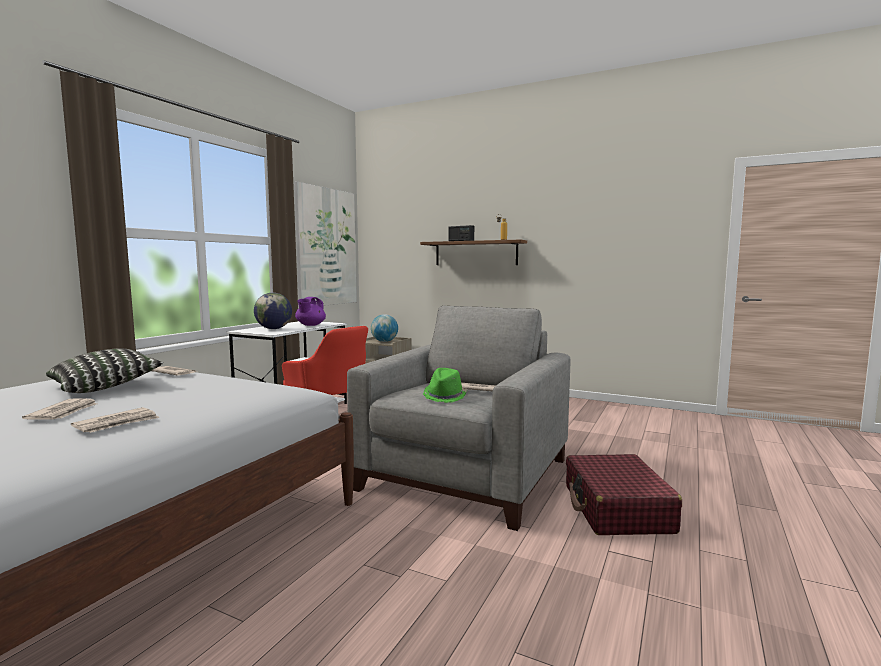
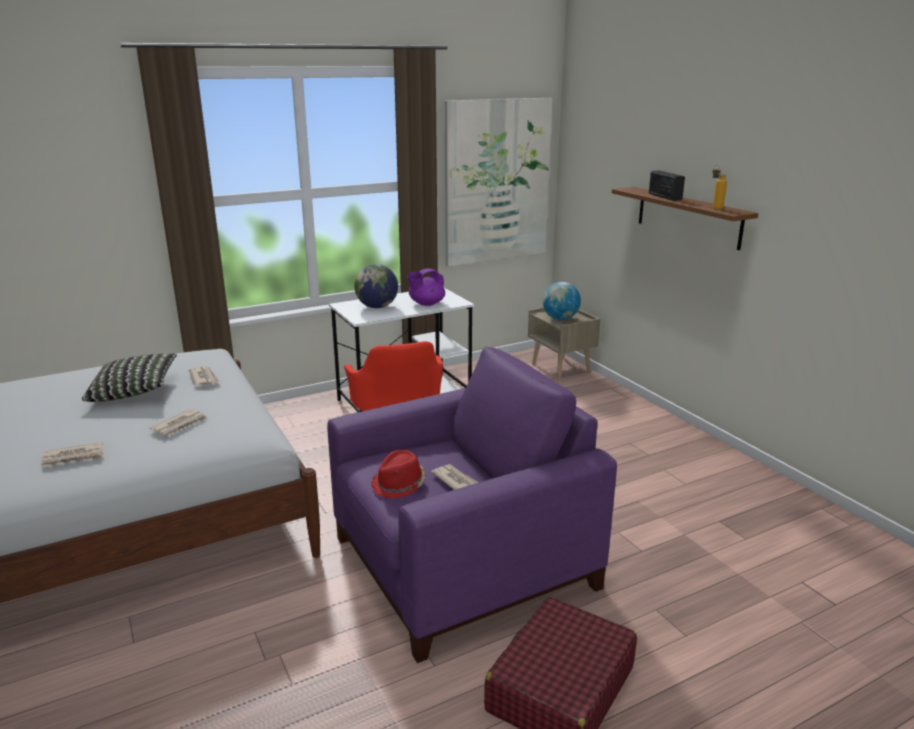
camera: 35 degrees right, 15 degrees up
(64, 412) = (68, 428): newspaper -> newspaper (180, 425)
(445, 396) = (399, 484): green hat -> red hat
(465, 475) = (461, 564): grey armchair -> purple armchair

